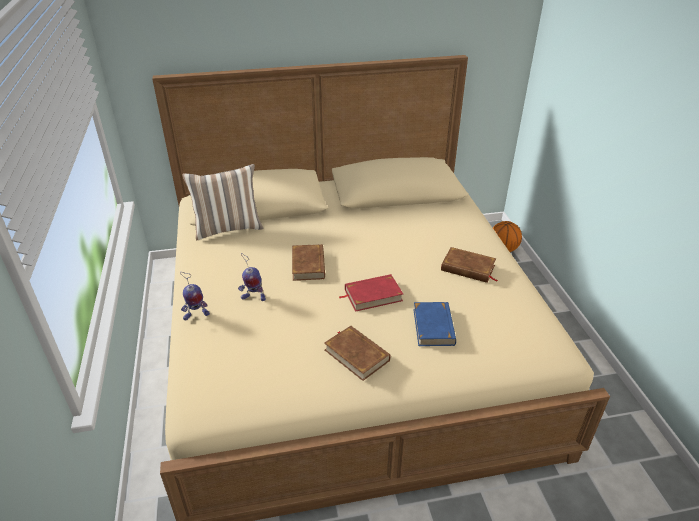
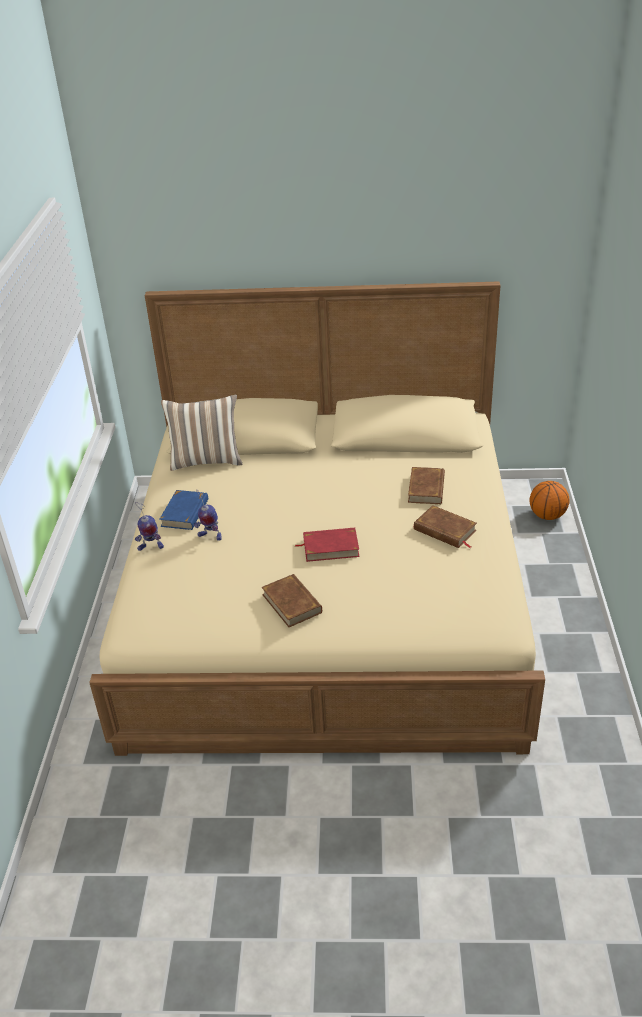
camera: 15 degrees right, 0 degrees up
(308, 265) = (276, 509): brown book -> brown book (426, 488)
(434, 326) = (380, 586): blue book -> blue book (185, 513)

